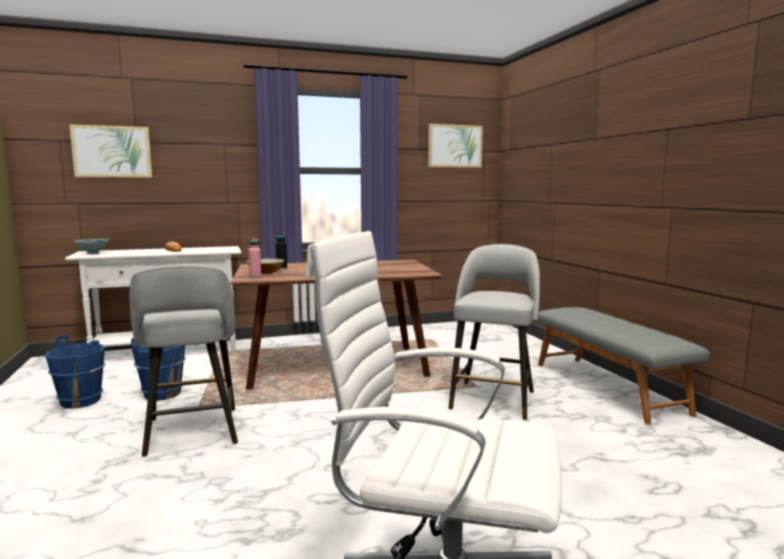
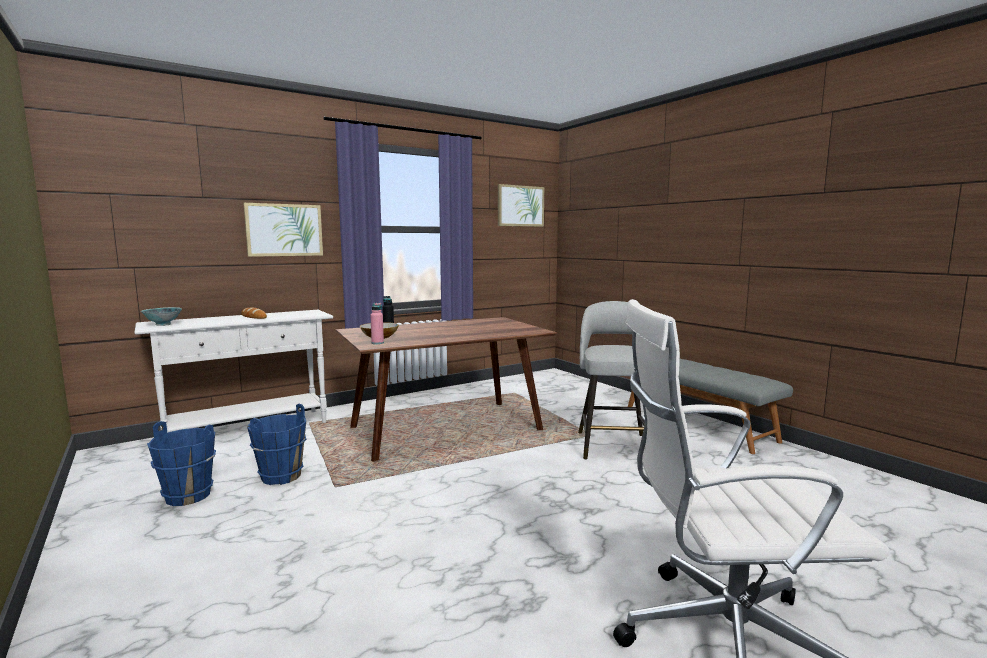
camera: 15 degrees left, 0 degrees up
(112, 151) = (175, 207): picture -> picture (284, 230)
(192, 432) = (350, 514): grey stool -> none

